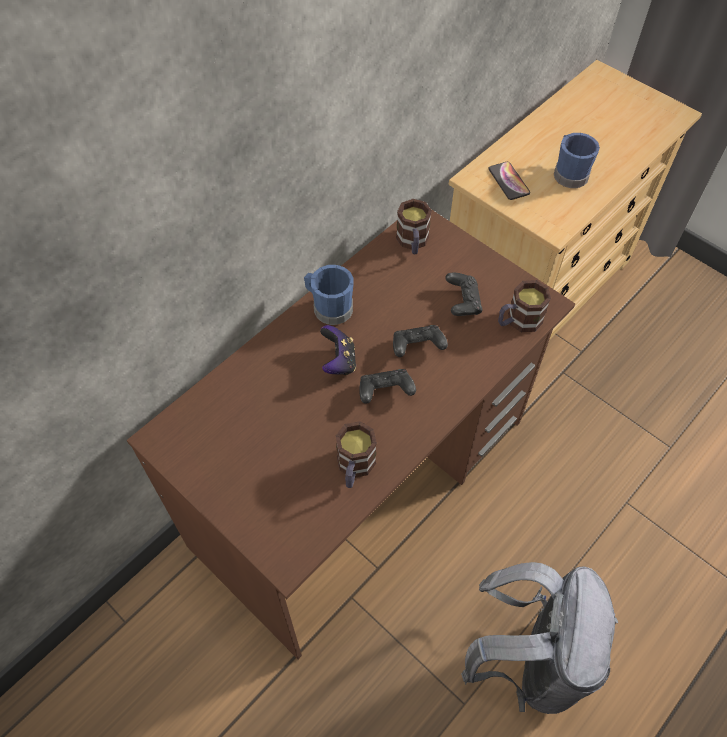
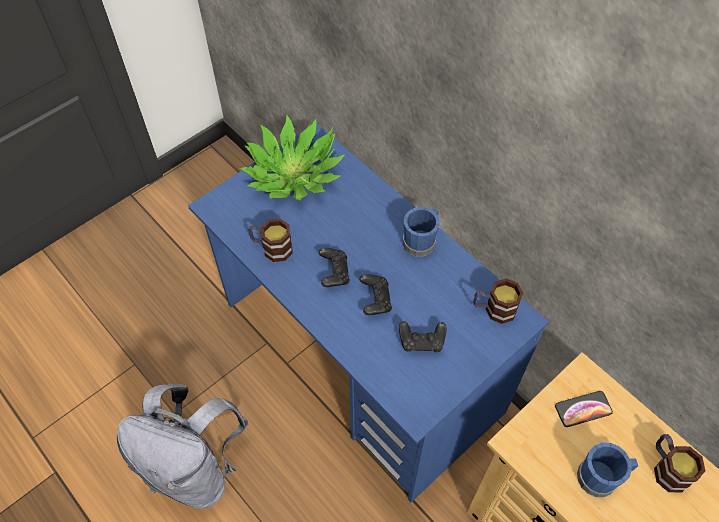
camera: 95 degrees right, 0 degrees up
(224, 457) = (293, 173): none -> potted plant
(338, 361) = (366, 244): game controller -> none
(362, 483) = (361, 357): brown desk -> blue desk
(518, 321) = (397, 385): mug -> mug (667, 468)

